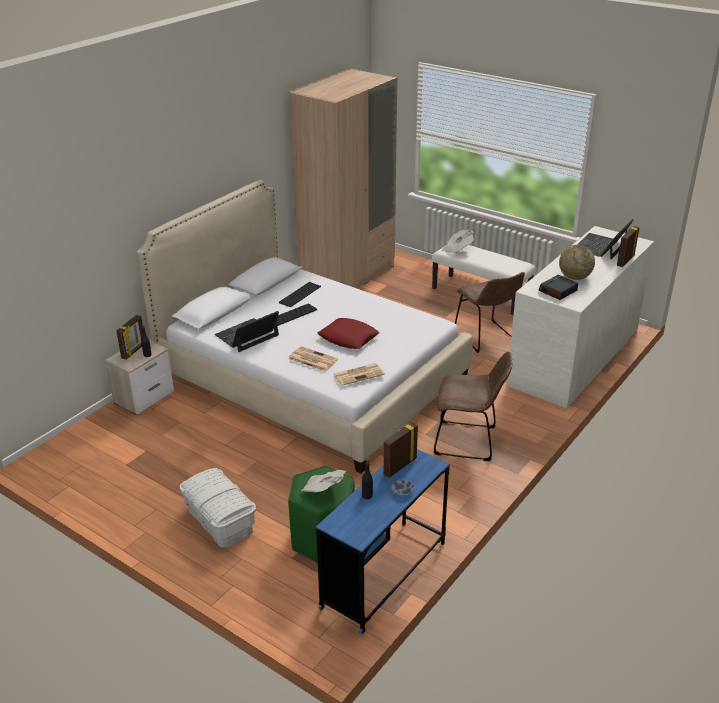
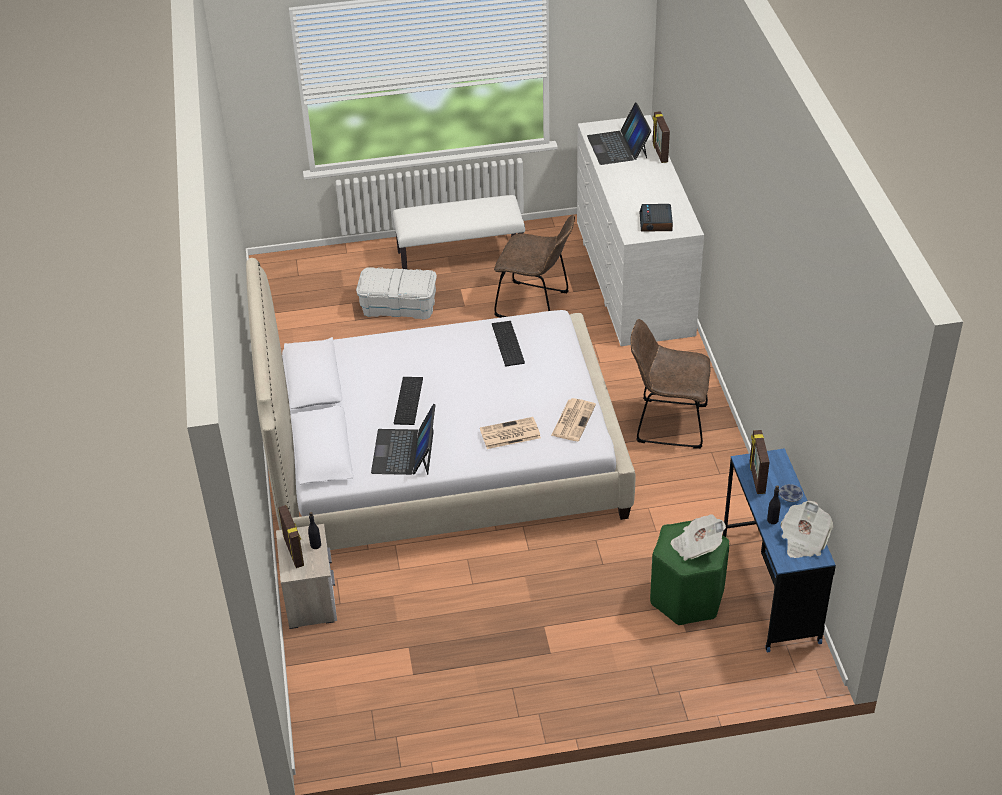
camera: 45 degrees left, 10 degrees up
(219, 521) = (582, 652): white storage box -> white storage box (398, 307)
(299, 294) = (375, 372): keyboard -> keyboard (506, 343)
(347, 276) = (294, 318): beige wardrobe -> none
(348, 338) = (501, 389): red pillow -> none
(457, 249) = (420, 218): newspaper -> newspaper (803, 540)
(469, 441) = (667, 423): brown chair -> brown chair turned 135 degrees counterclockwise
(574, 277) = (647, 197): globe -> none

